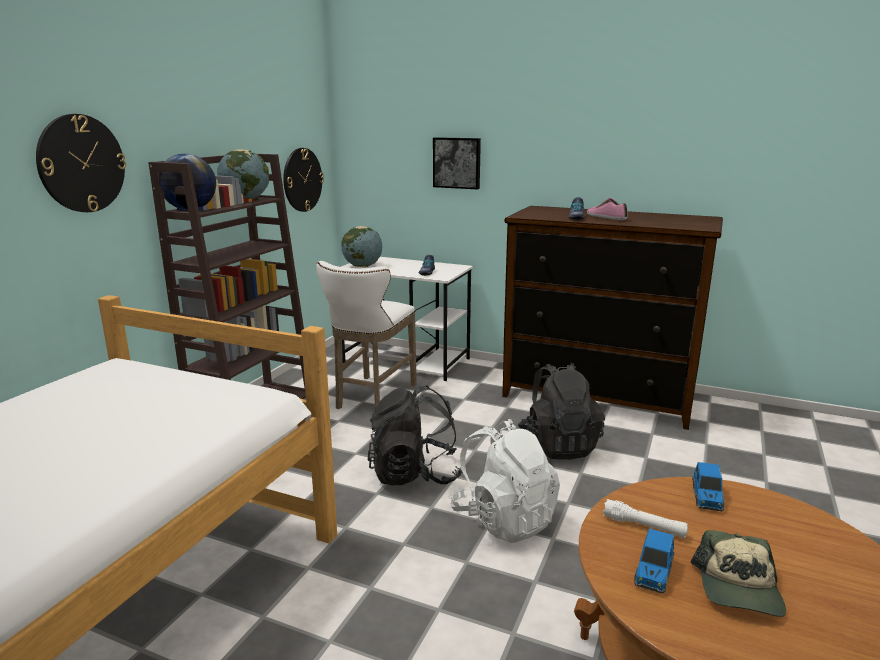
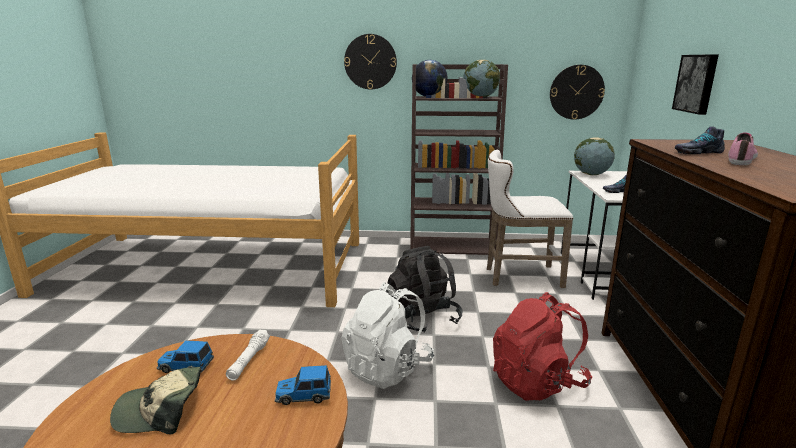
camera: 70 degrees right, 0 degrees up
(559, 445) = (537, 382): black backpack -> red backpack

